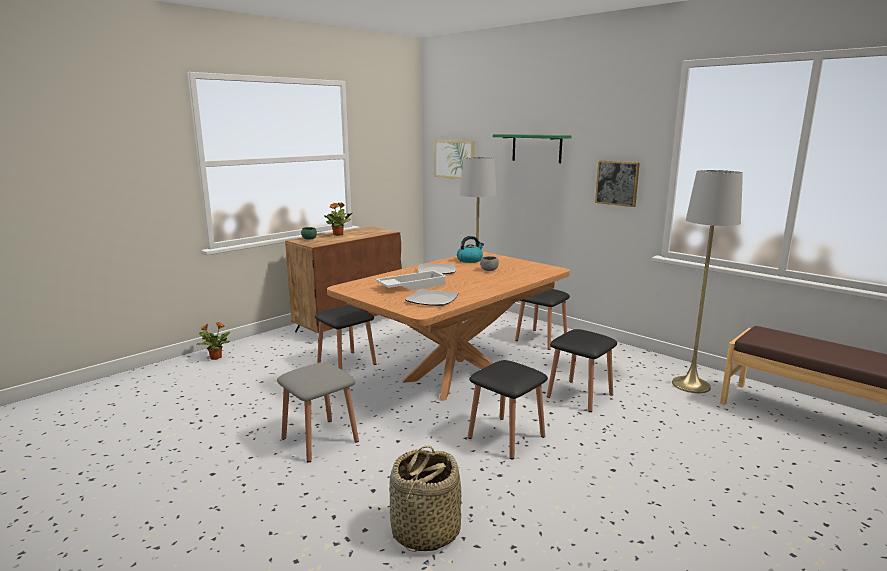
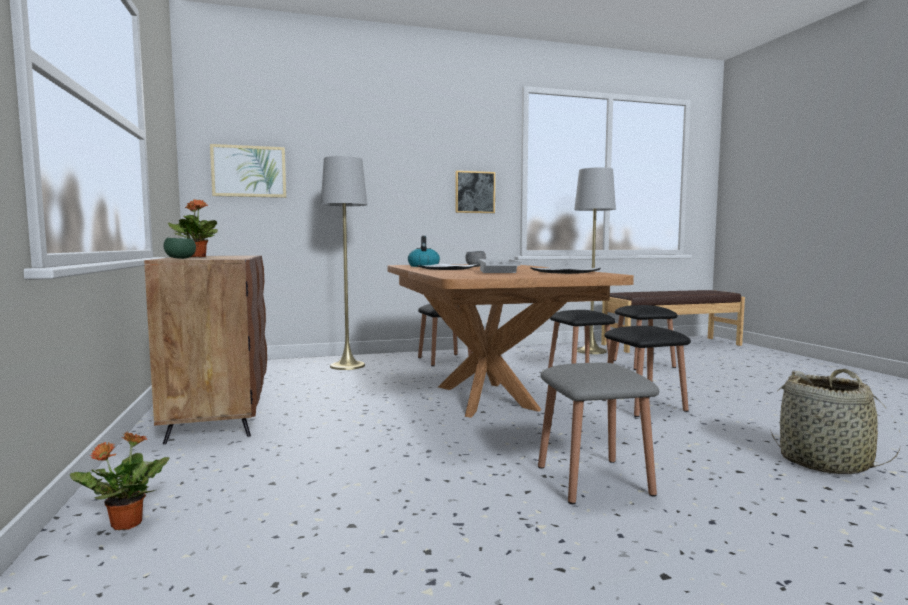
camera: 60 degrees left, 10 degrees down
(346, 363) = (364, 432): black stool -> black stool (643, 364)
(536, 148) = (380, 158): green shelf -> none

